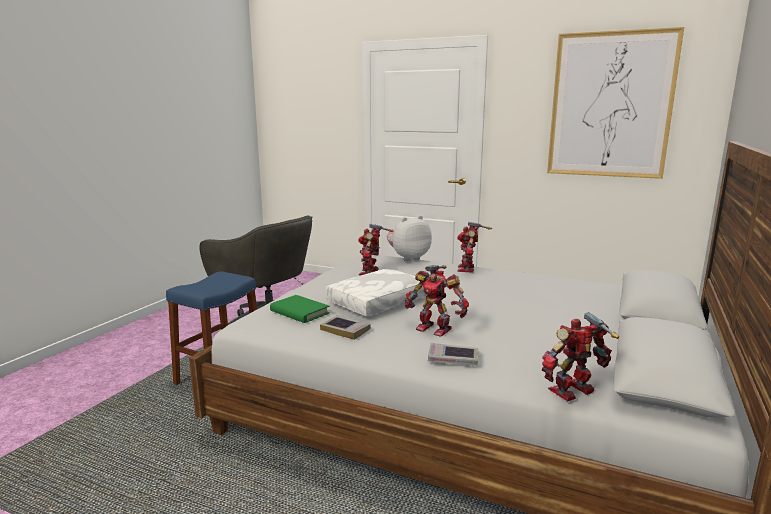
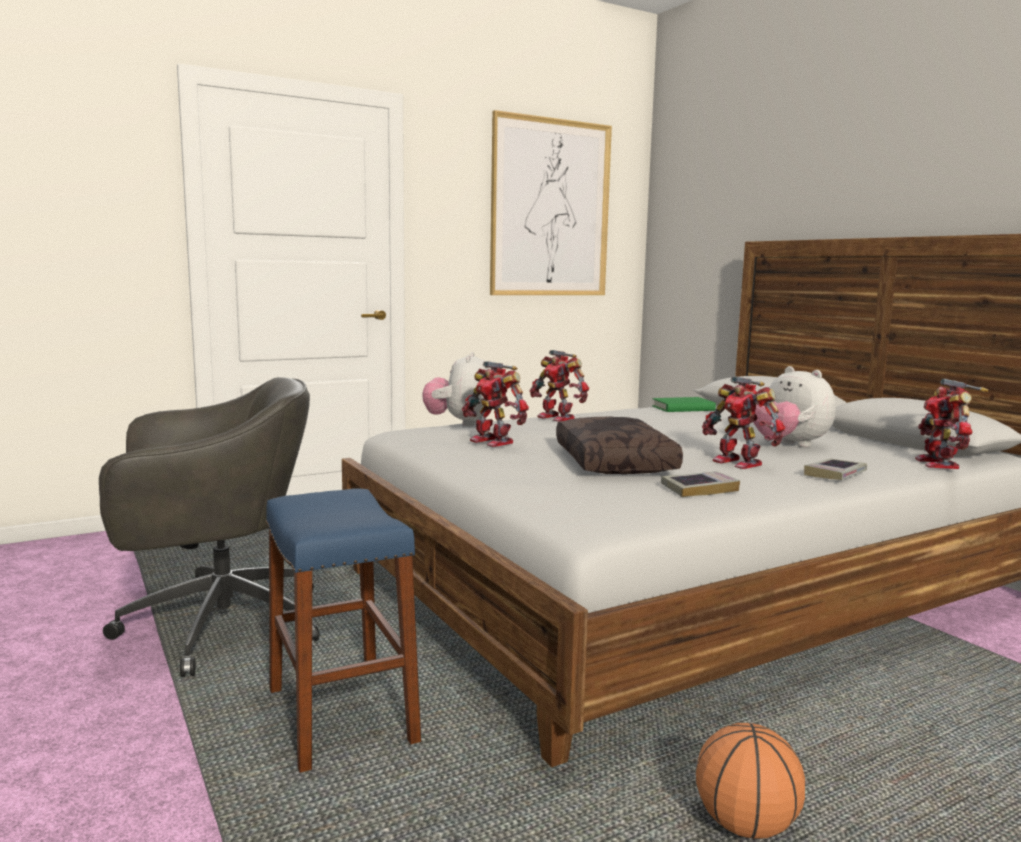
camera: 55 degrees left, 5 degrees down
(200, 500) = (745, 825): none -> basketball
(299, 312) = (598, 493): green book -> green book (683, 408)
(378, 303) = (616, 462): white pillow -> brown pillow
(435, 328) = (739, 462): toy robot -> toy robot turned 75 degrees clockwise
(528, 333) = (789, 445): none -> plush toy

